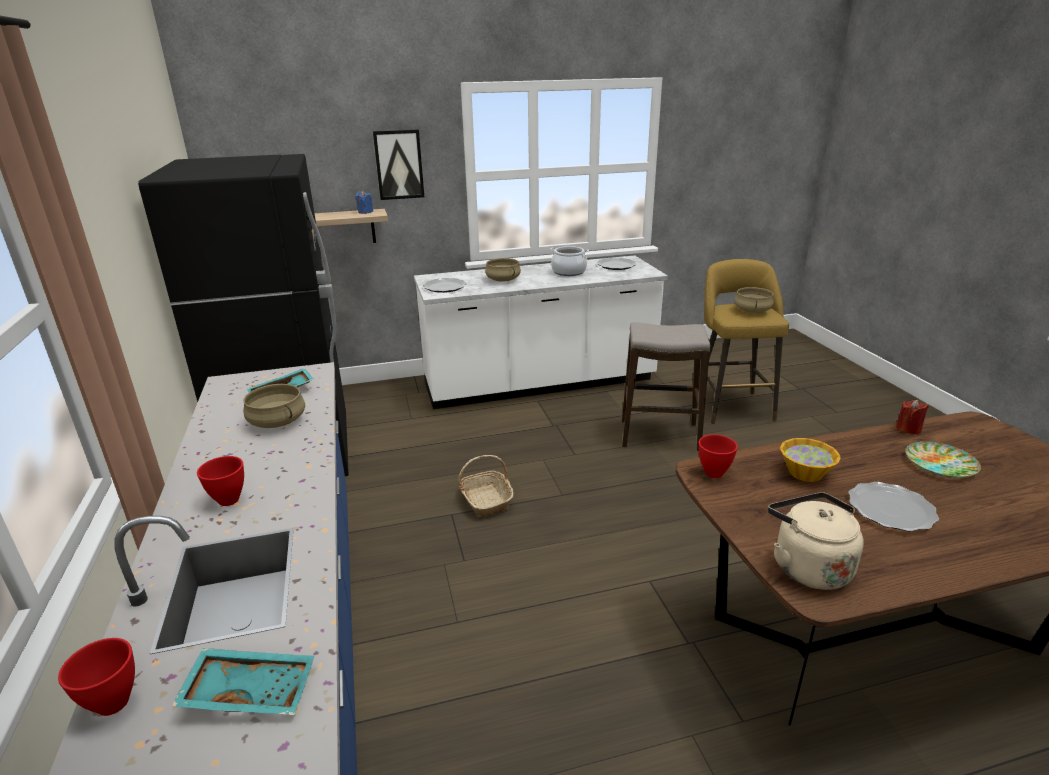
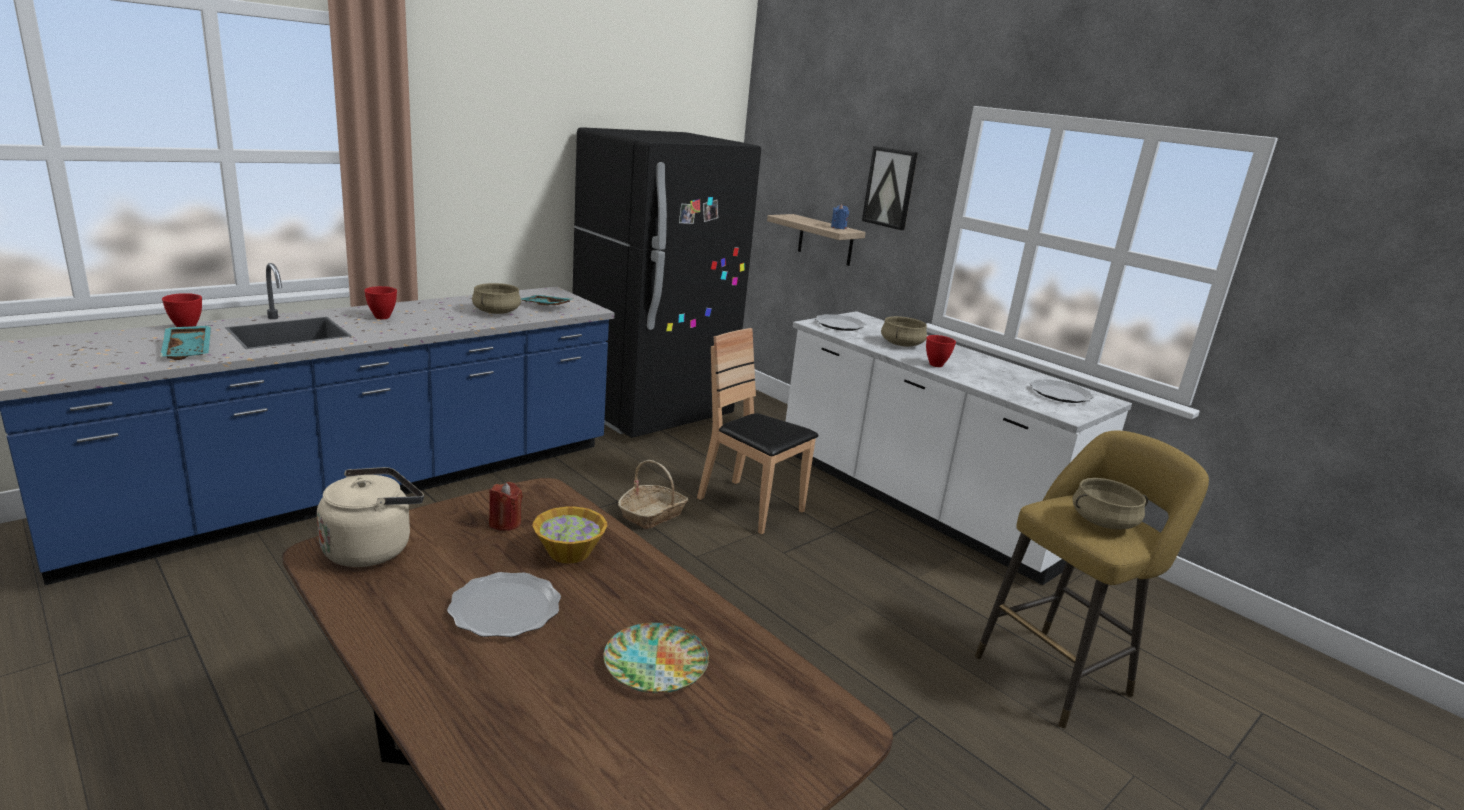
camera: 60 degrees right, 5 degrees down
(502, 450) = (750, 506): none -> brown chair
(568, 272) = (984, 371): cooking pot -> none
(659, 435) = (890, 610): stool -> none
(713, 474) = (538, 497): red bowl -> red bowl (935, 365)
(908, 429) = (756, 644): red candle -> red candle (505, 523)

